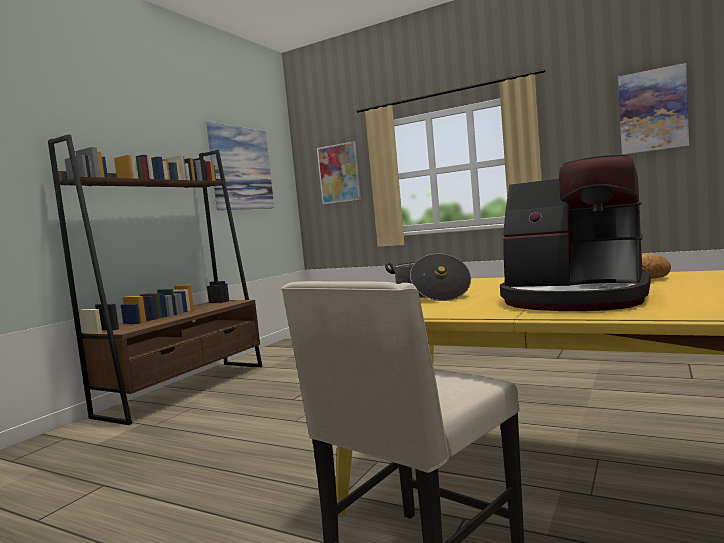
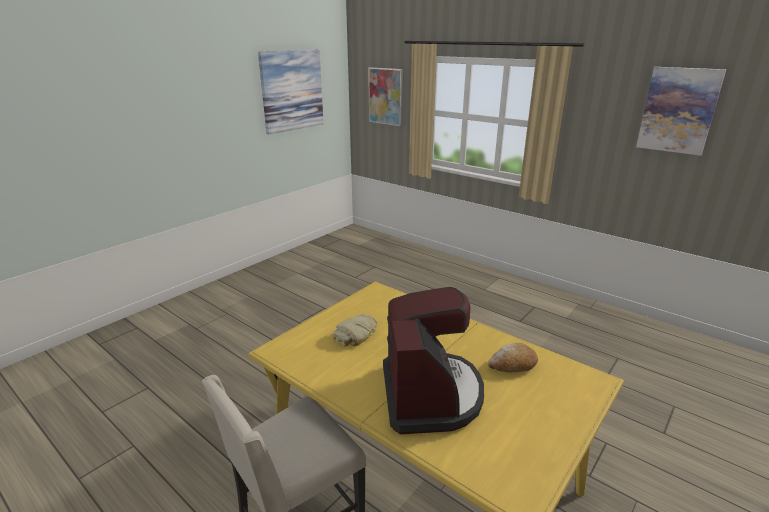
camera: 10 degrees right, 20 degrees up
(186, 389) = (231, 288): brown bookcase -> none
(430, 295) = (356, 335): cooking pot -> bread
(574, 299) = (430, 394): coffee machine -> coffee machine turned 135 degrees counterclockwise

